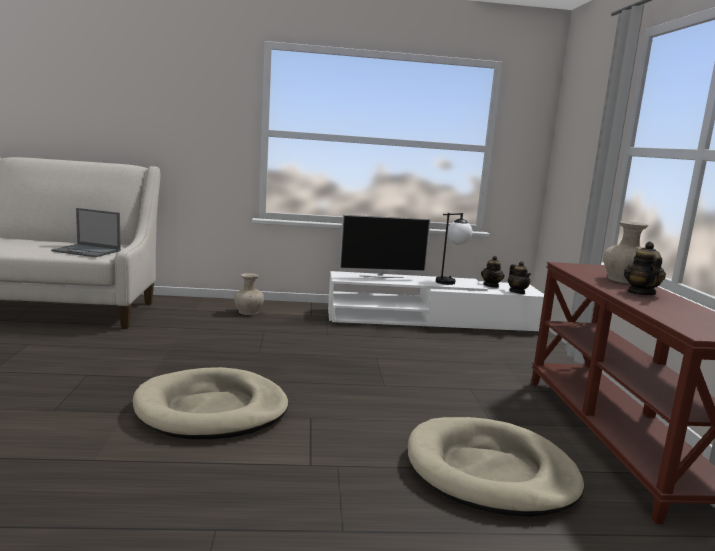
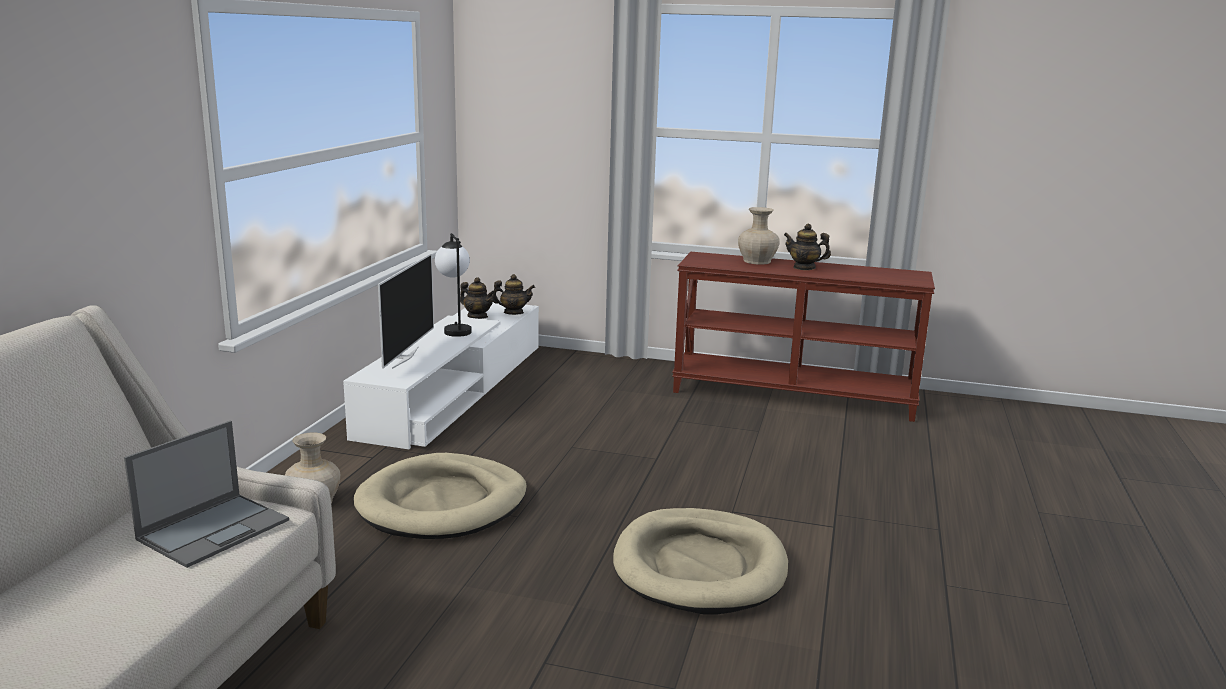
camera: 70 degrees left, 5 degrees up
(490, 472) = (846, 454): beige dog bed -> beige dog bed (443, 503)

